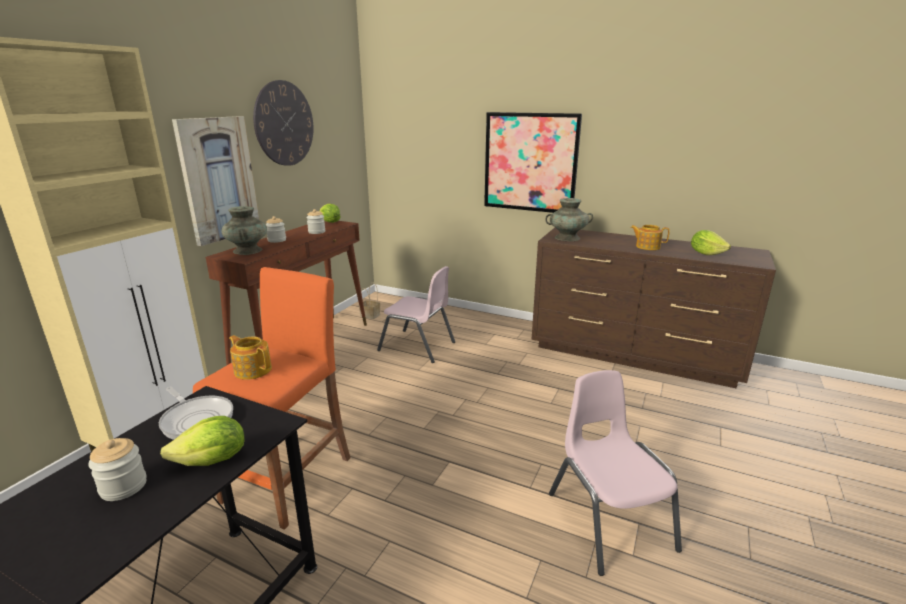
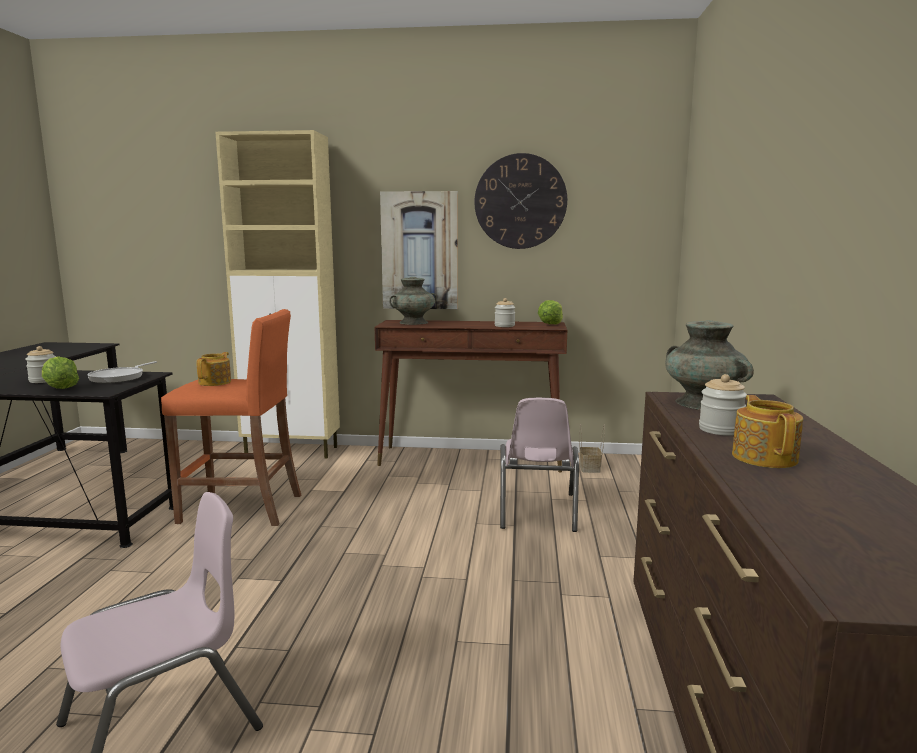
camera: 70 degrees right, 10 degrees down
(277, 240) = (457, 323): jar -> jar (720, 430)
(530, 162) = (771, 260): picture -> none
(706, 253) = (828, 517): lettuce -> none

